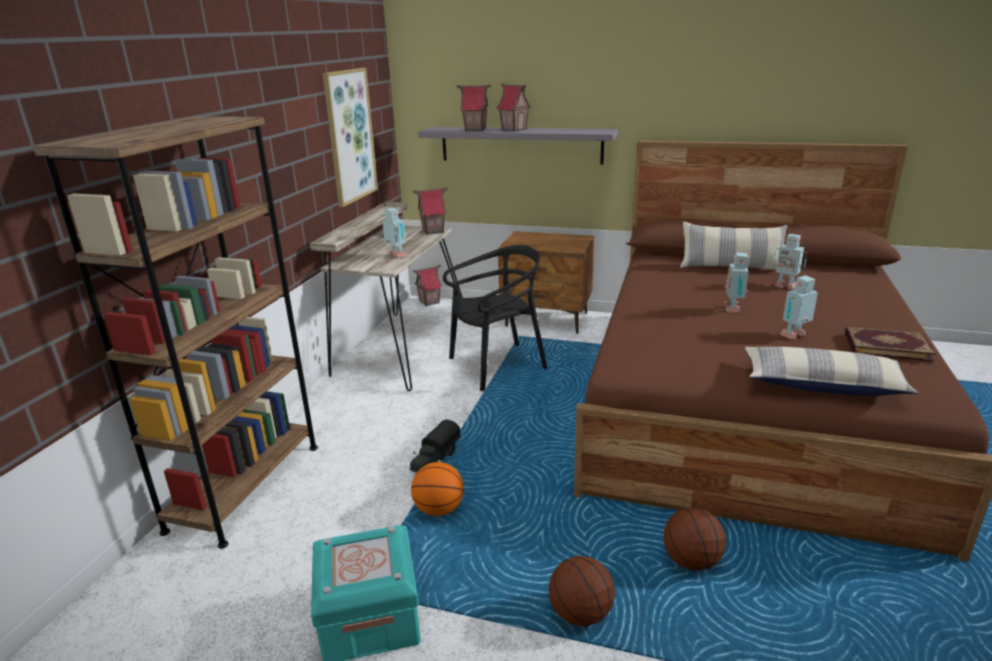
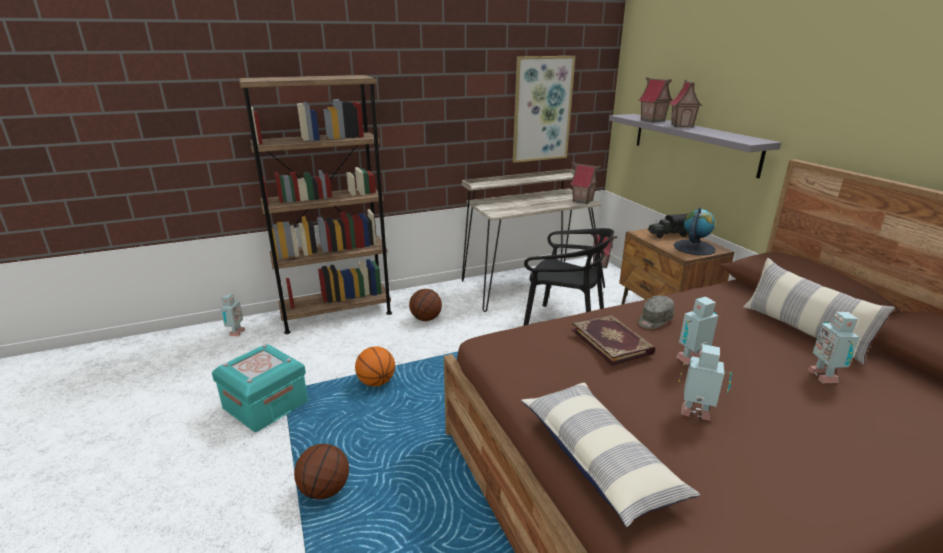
camera: 50 degrees right, 0 degrees up
(396, 256) = (520, 208): toy robot -> toy robot (235, 333)
(435, 460) = (423, 357): toy truck -> toy truck (670, 234)
(567, 242) = (694, 247): none -> globe
(666, 297) = (654, 320): none -> grey cap
(692, 561) = (428, 529): basketball -> basketball (426, 319)
(886, 346) = (776, 490): book -> book (612, 341)

